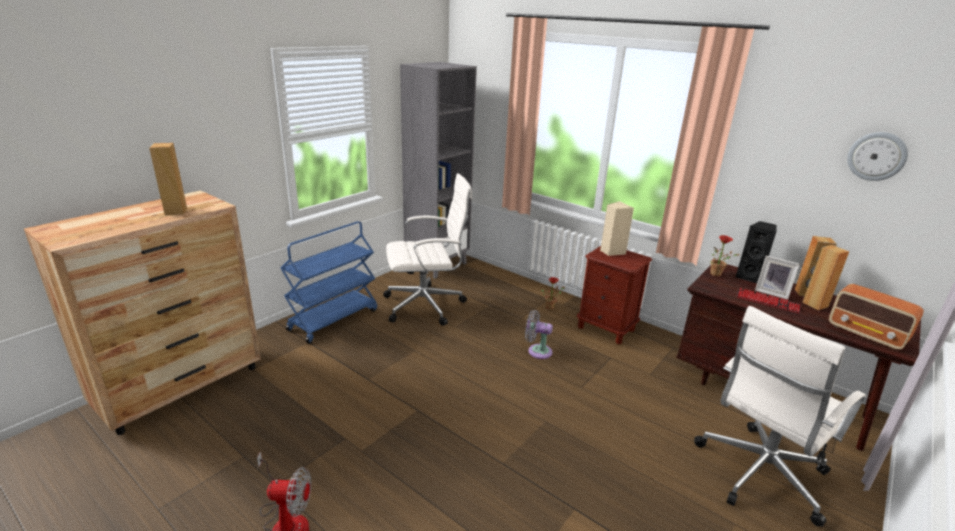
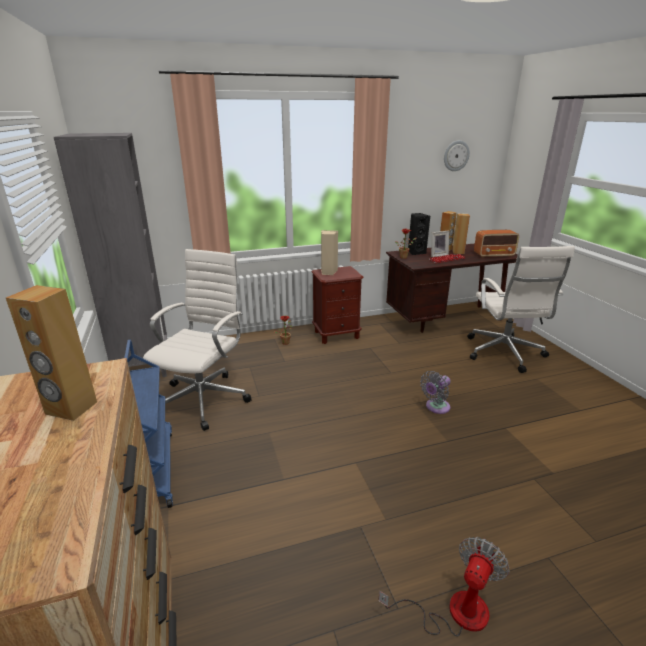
camera: 55 degrees left, 0 degrees up
(537, 351) = (334, 372): grey fan -> grey fan (436, 407)

